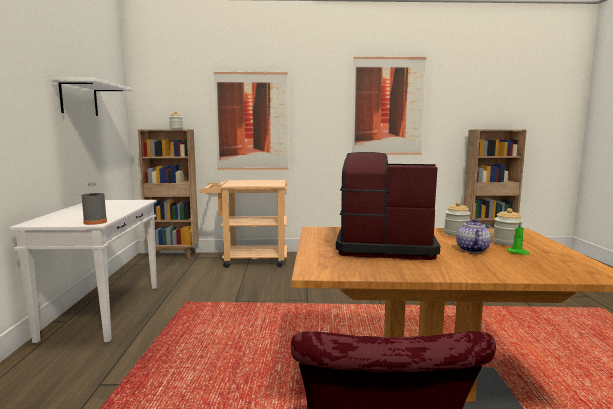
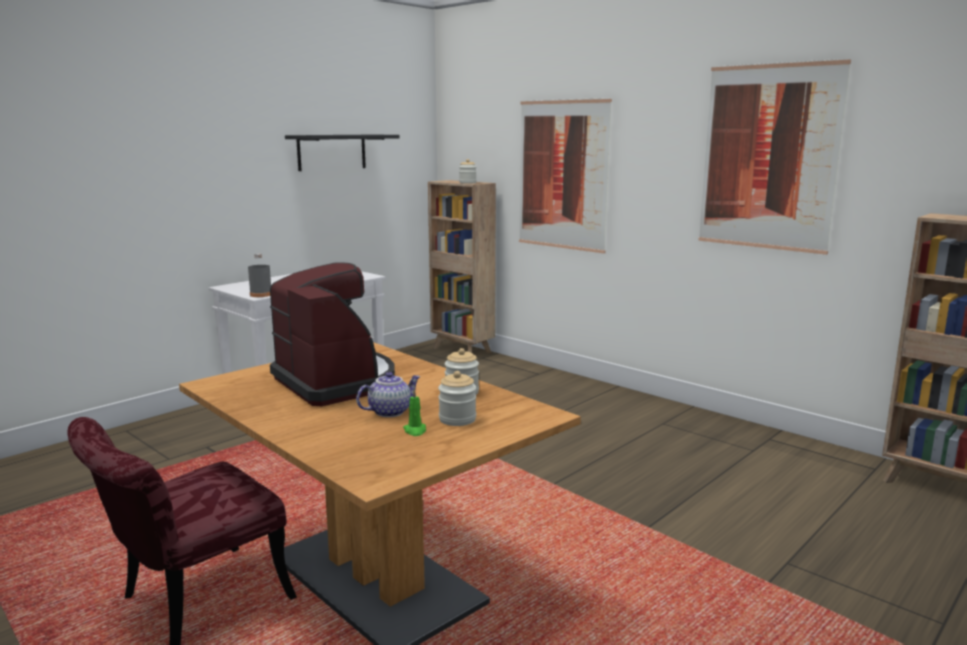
camera: 45 degrees right, 5 degrees up
(79, 99) = (332, 152): white shelf -> black shelf
(248, 260) = (528, 377): beige cart -> none

